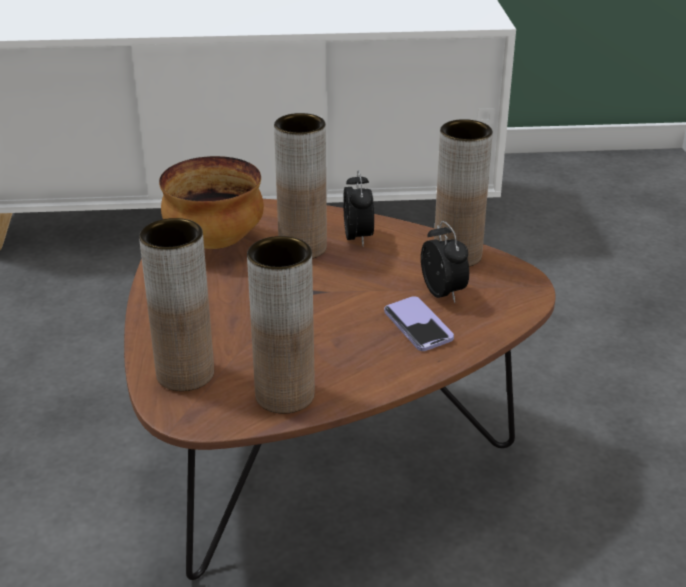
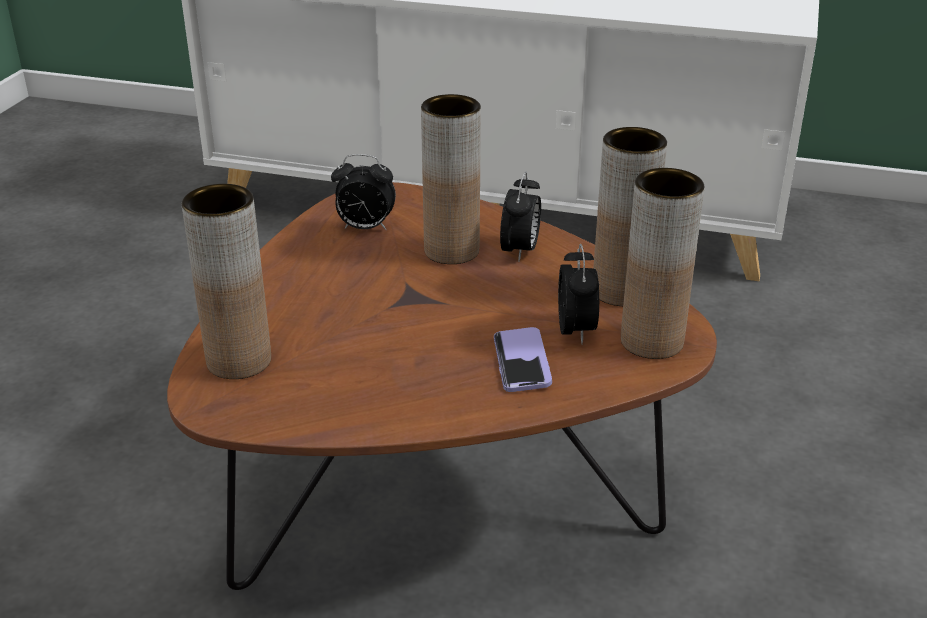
camera: 20 degrees right, 0 degrees up
(216, 242) = (364, 228): bowl -> alarm clock
(285, 395) = (324, 407): brown vase -> brown vase (651, 342)

